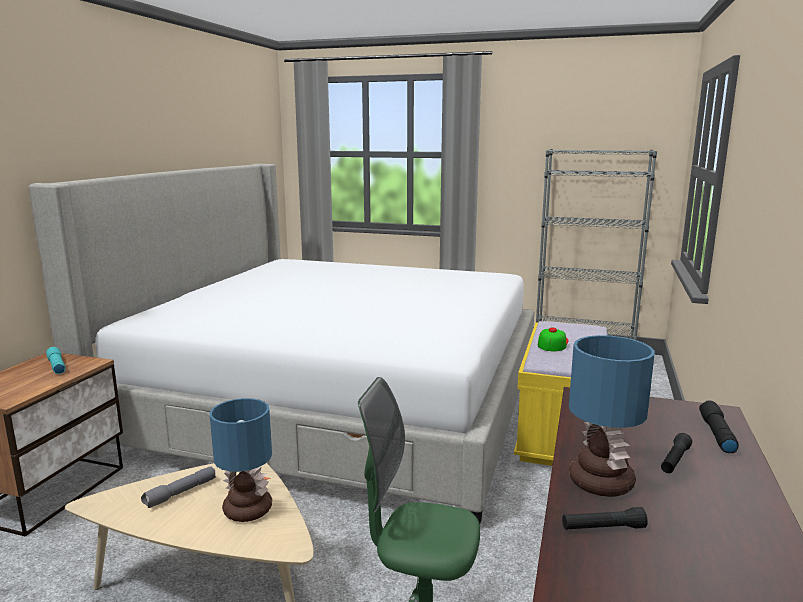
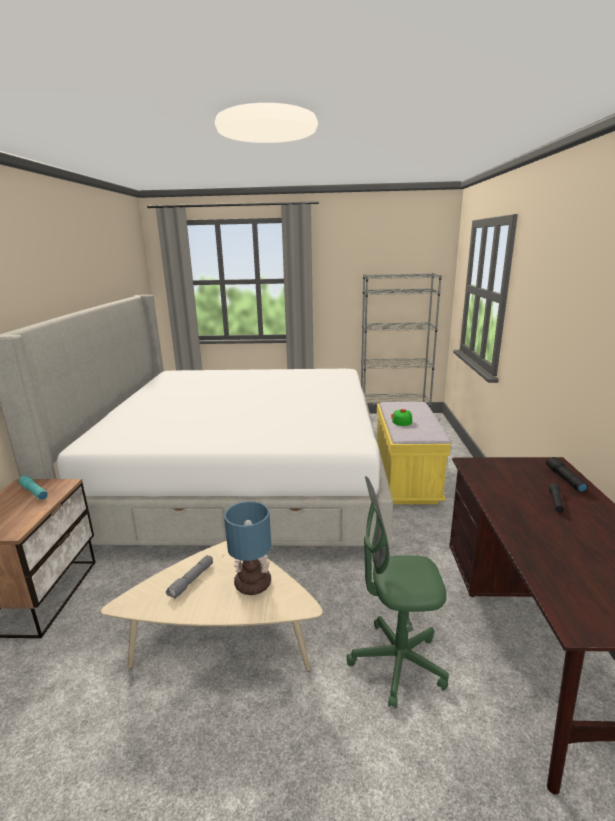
camera: 15 degrees left, 5 degrees up
(598, 481) = (524, 526): table lamp -> none
(603, 528) = (551, 560): black flashlight -> none

